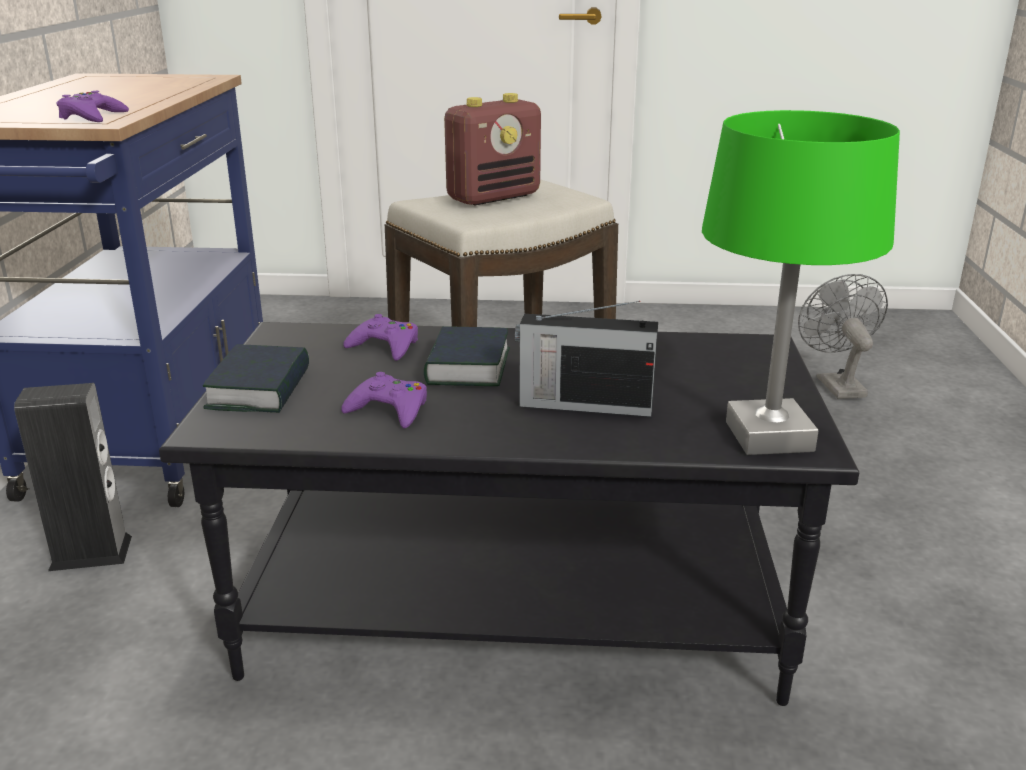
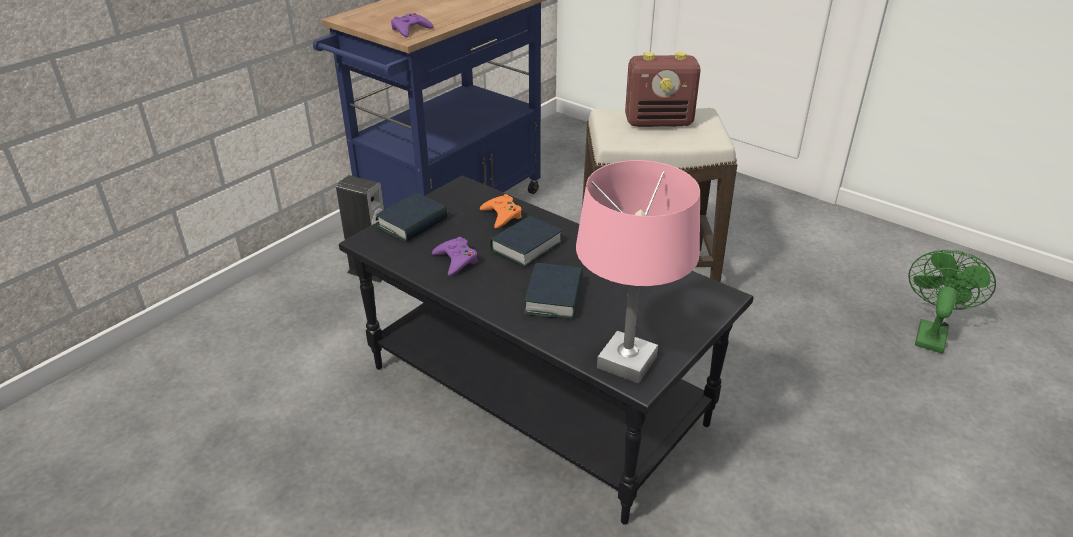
camera: 35 degrees right, 10 degrees up
(385, 346) = (502, 215): purple game controller -> orange game controller
(583, 404) = (554, 297): radio -> book
(768, 436) = (627, 362): green table lamp -> pink table lamp
(836, 384) = (931, 333): grey fan -> green fan

